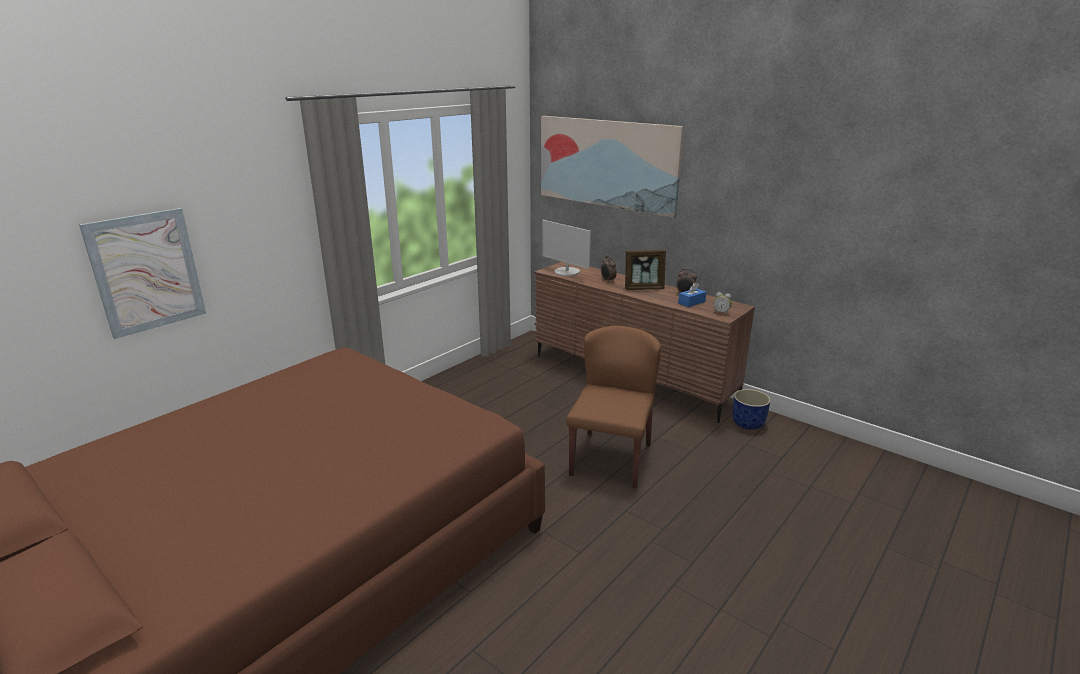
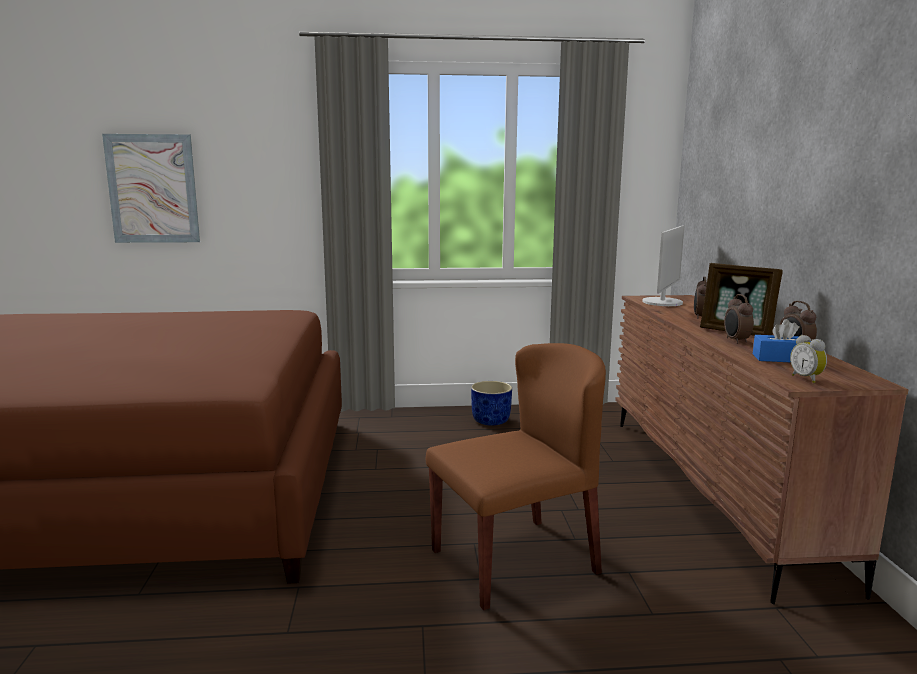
camera: 45 degrees right, 10 degrees down
(567, 272) = (663, 302): monitor -> monitor turned 150 degrees counterclockwise
(606, 163) = (745, 138): picture -> none
(655, 295) = (735, 341): none -> alarm clock
(748, 423) = (837, 633): blue planter -> blue planter (491, 420)

